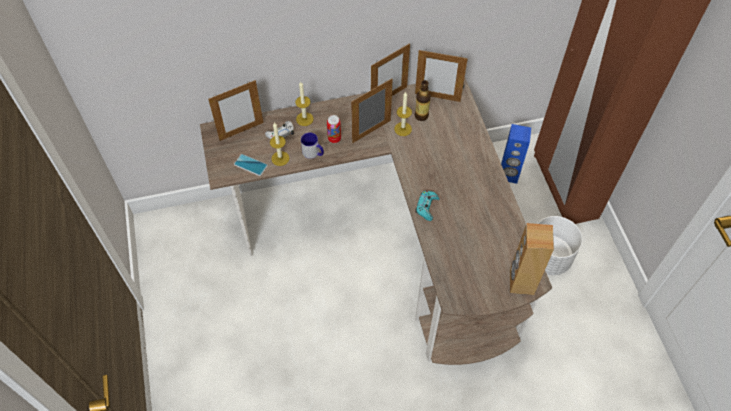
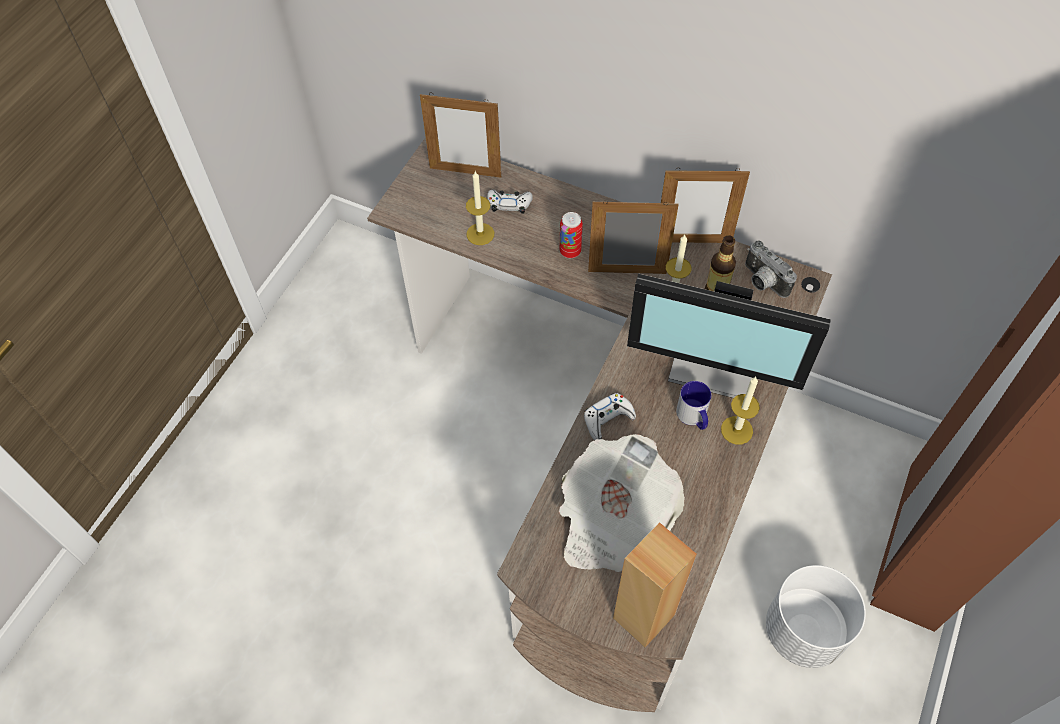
camera: 40 degrees right, 0 degrees up
(250, 165) = (438, 220): phone -> none
(304, 119) = (556, 204): candle -> candle (736, 430)
(313, 153) = (526, 253): mug -> mug (693, 417)
(426, 207) = (607, 419): turquoise game controller -> white game controller
(437, 97) = (762, 282): picture frame -> camera
(450, 148) = (715, 363): none -> monitor
(471, 251) = (613, 521): none -> newspaper
(508, 175) = (845, 476): blue speaker -> none

